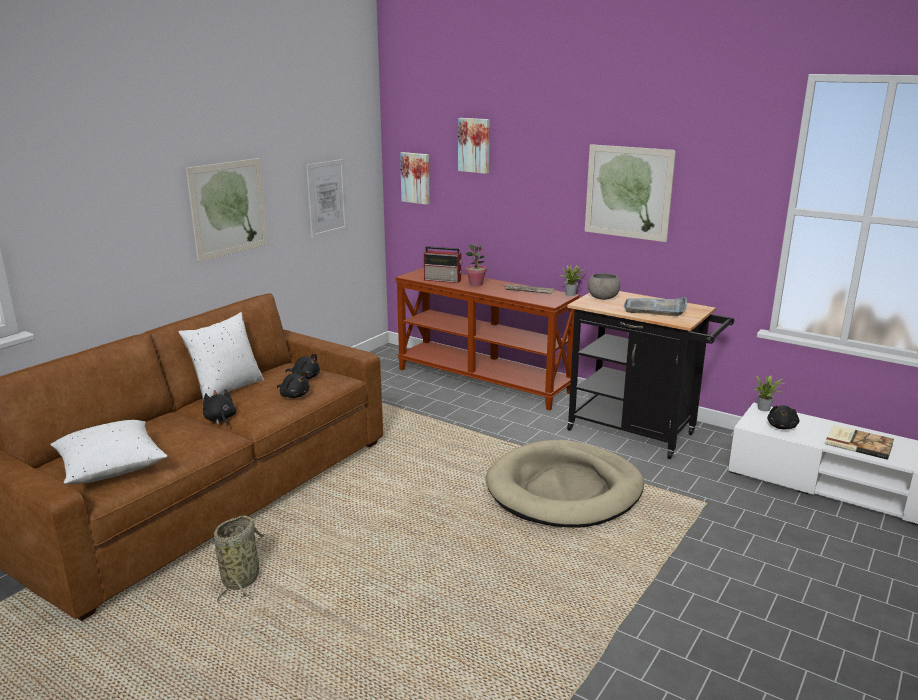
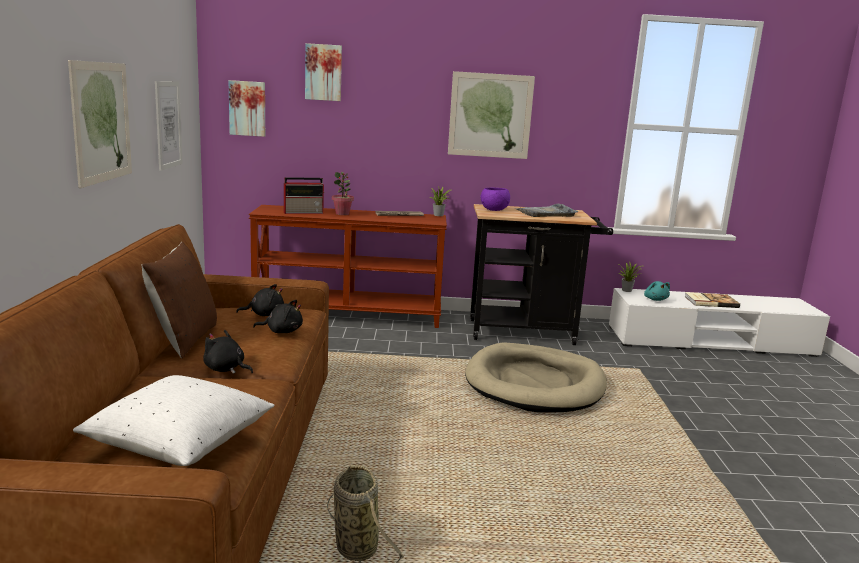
camera: 35 degrees left, 5 degrees down
(227, 389) = (184, 340): white pillow -> brown pillow
(603, 298) = (494, 210): grey bowl -> purple bowl
(782, 427) = (655, 299): black plush toy -> turquoise plush toy

